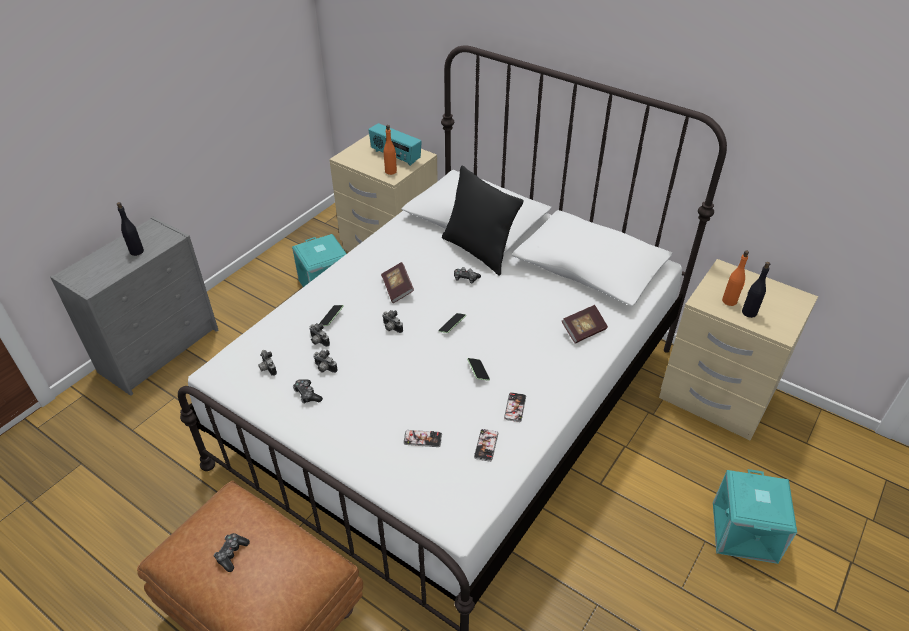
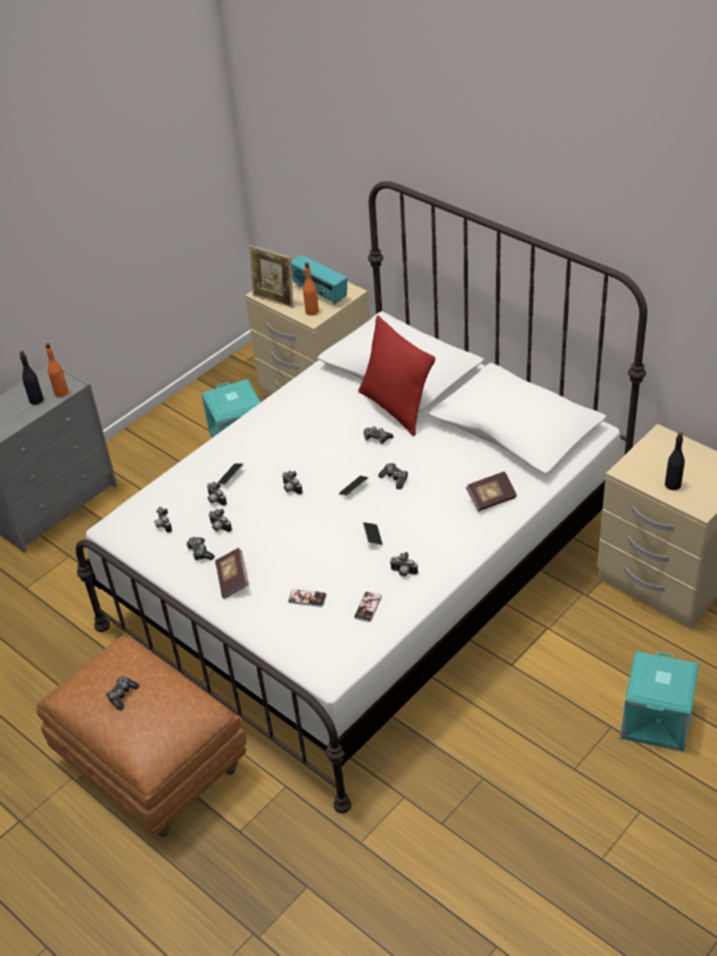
camera: 10 degrees right, 0 degrees up
(356, 163) = (274, 300): none -> picture frame
(397, 289) = (303, 448): book -> book (232, 580)
(478, 251) = (395, 408): black pillow -> red pillow
(489, 315) = (394, 479): none -> game controller
(515, 407) = (403, 573): phone -> camera
(729, 301) = (655, 471): orange bottle -> orange bottle (61, 392)

